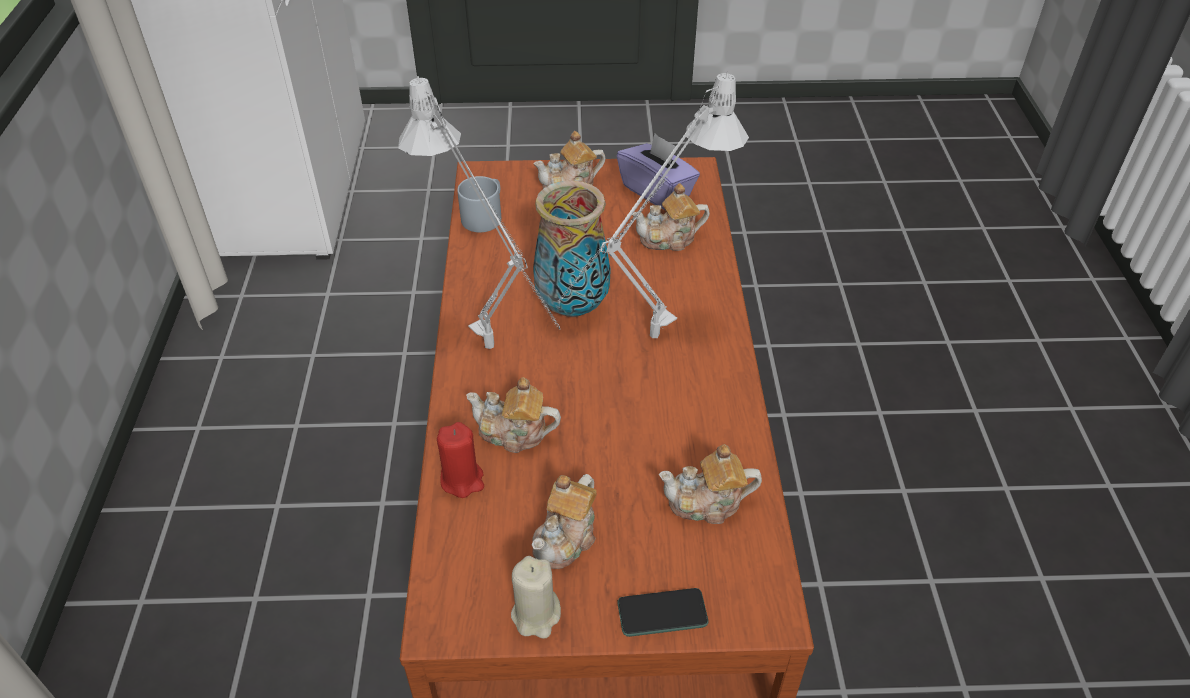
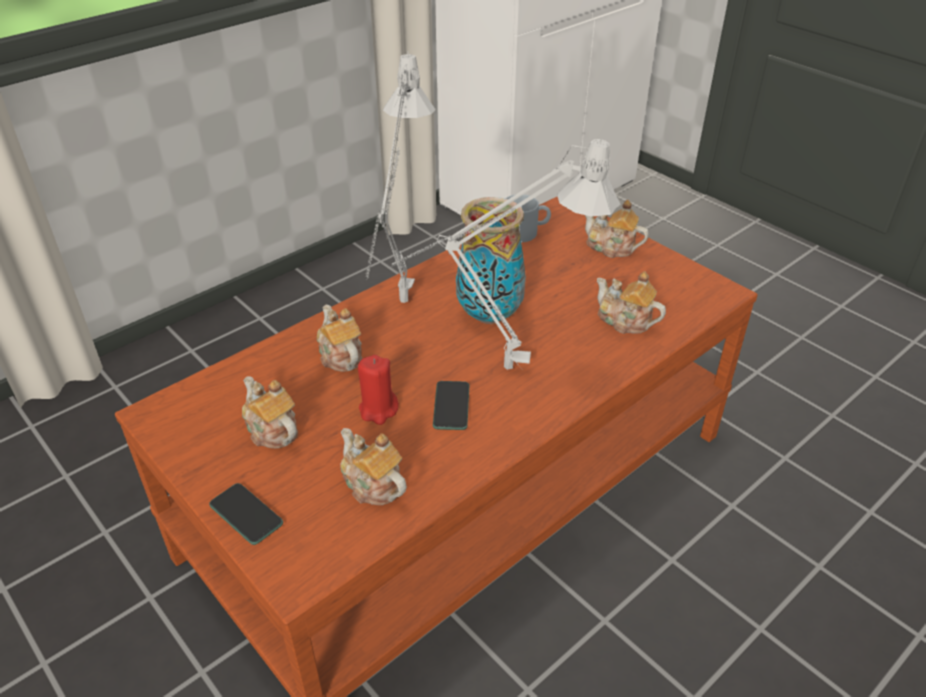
camera: 50 degrees right, 5 degrees down
(462, 479) = (277, 356): red candle -> red candle (378, 410)
(536, 615) = (193, 452): beige candle -> none
(566, 538) = (271, 430): teapot -> teapot turned 60 degrees clockwise
(657, 191) = (668, 287): purple tissue box -> none
(662, 399) = (451, 406): none -> phone

